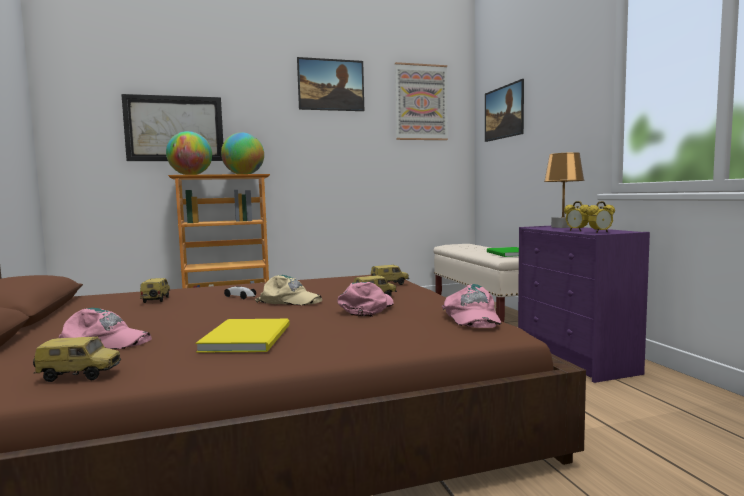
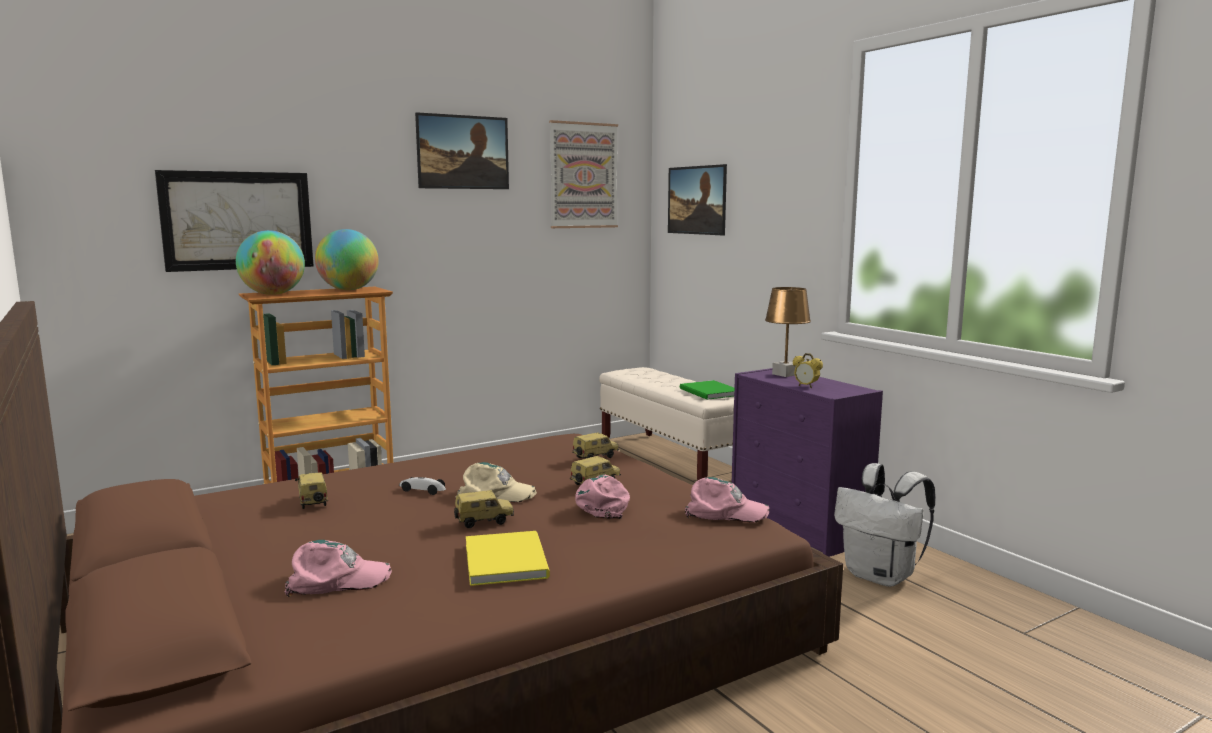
camera: 15 degrees left, 5 degrees up
(80, 375) = (374, 628): toy car -> toy car (483, 522)
(471, 317) = (725, 512): pink cap -> pink cap turned 60 degrees counterclockwise
(600, 232) = (833, 392): alarm clock -> none
(648, 401) = (881, 576): none -> white backpack

